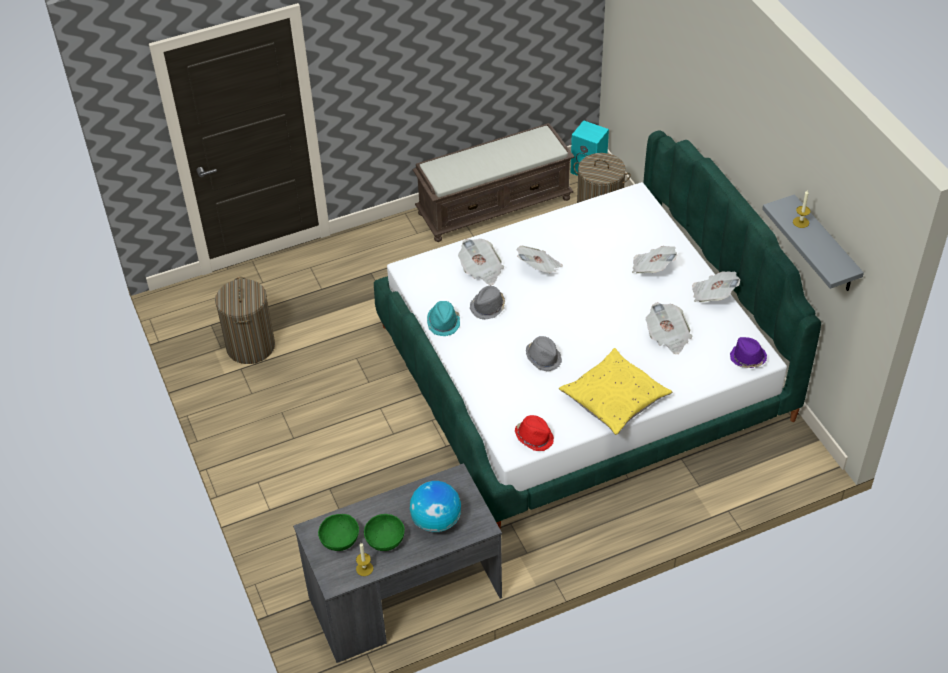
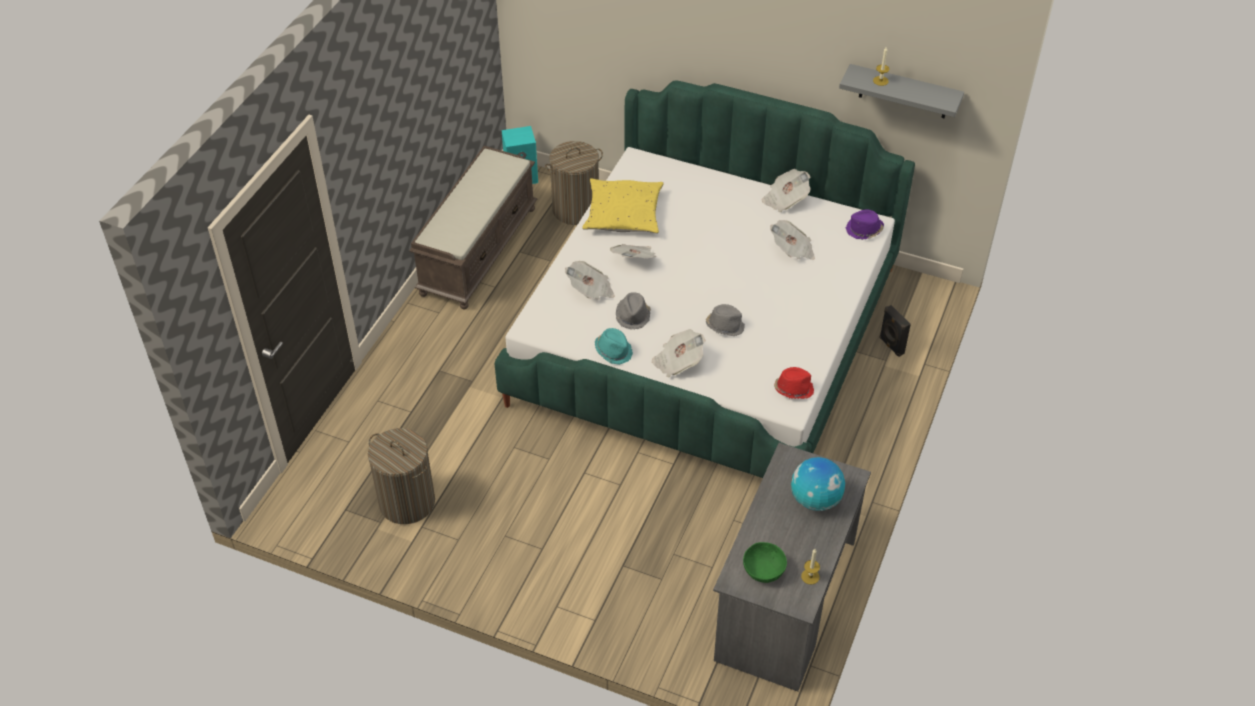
camera: 45 degrees left, 0 degrees up
(385, 540) = (797, 543): green bowl -> none
(614, 398) = (812, 320): yellow pillow -> yellow pillow (623, 214)
(652, 268) = (718, 207): newspaper -> newspaper (677, 362)
(717, 478) = (890, 346): none -> black speaker

